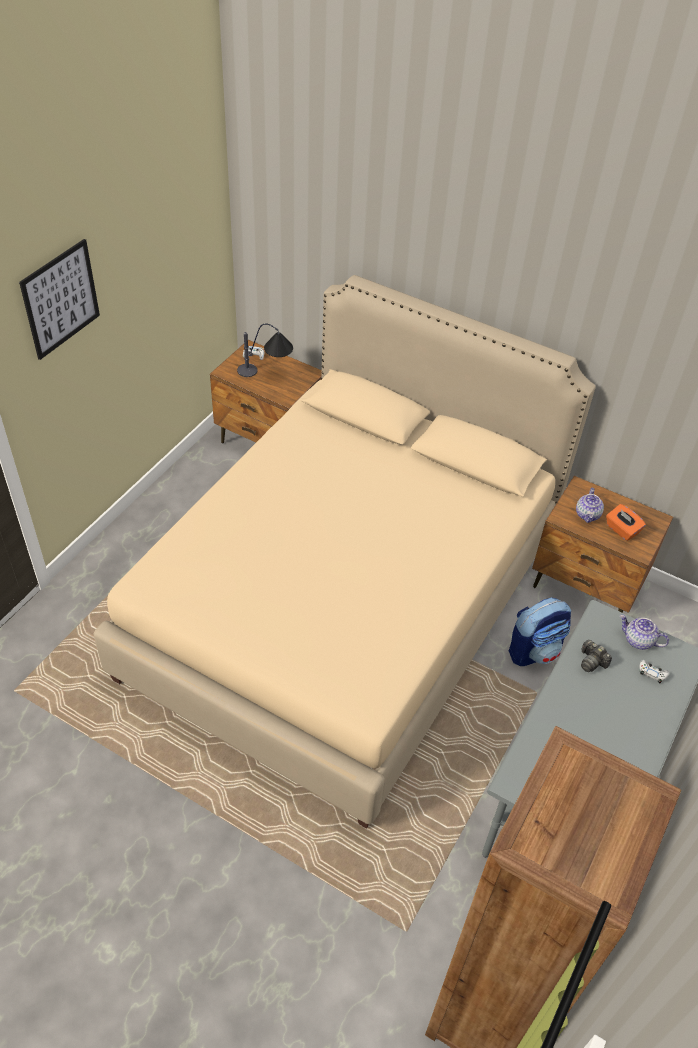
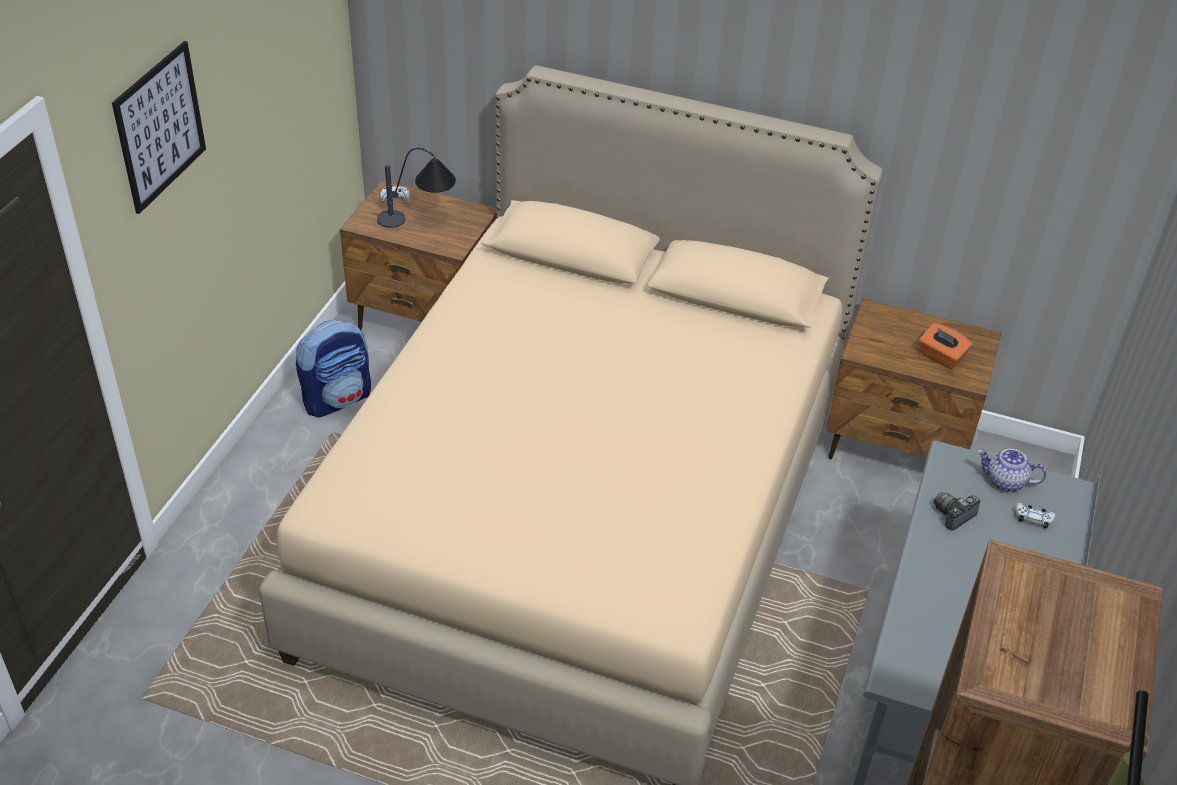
camera: 10 degrees left, 5 degrees down
(534, 650) = (850, 537): backpack -> backpack (337, 399)
(588, 515) = (893, 344): teapot -> none
(592, 661) = (954, 515): camera -> camera turned 105 degrees clockwise

